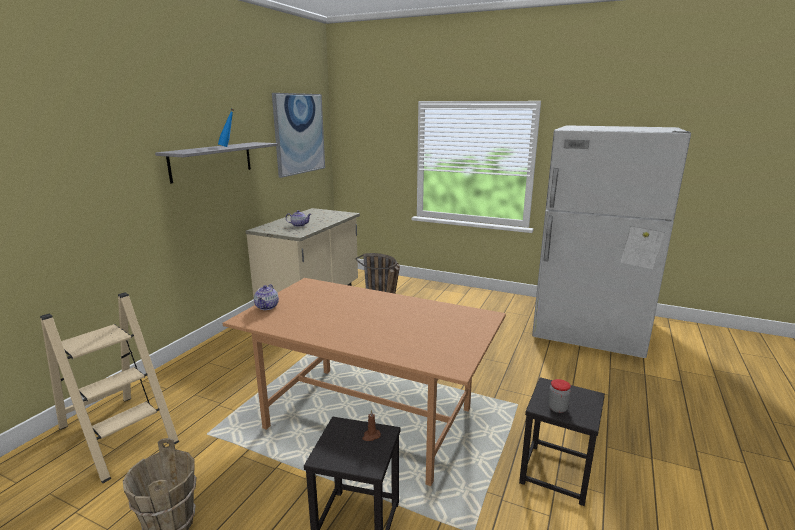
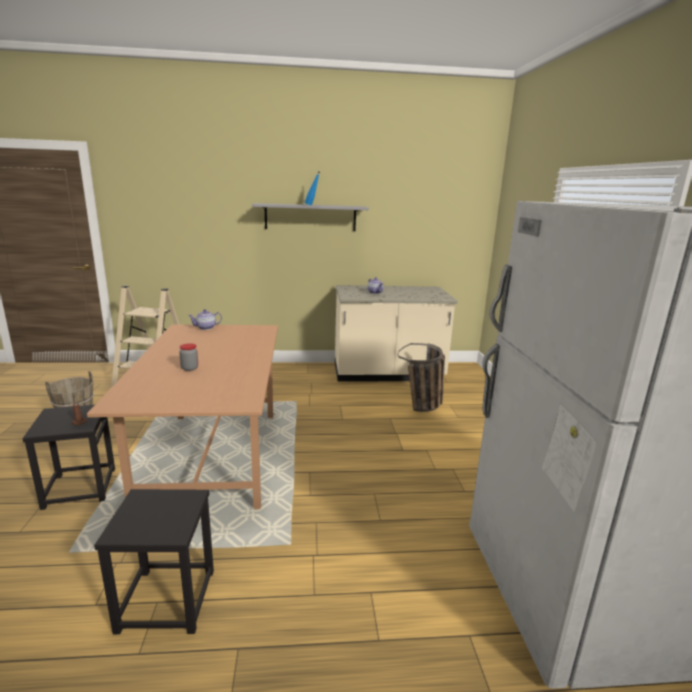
camera: 60 degrees right, 0 degrees up
(299, 134) = (437, 205): picture -> none
(557, 408) = (139, 509): jar -> jar (189, 368)

